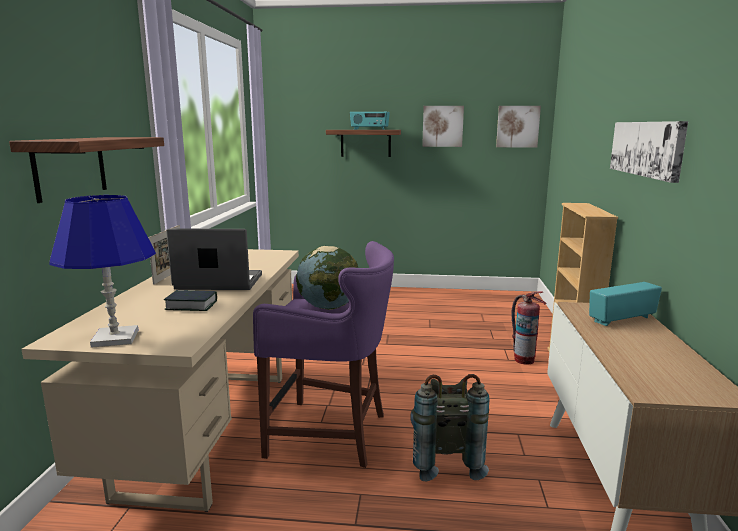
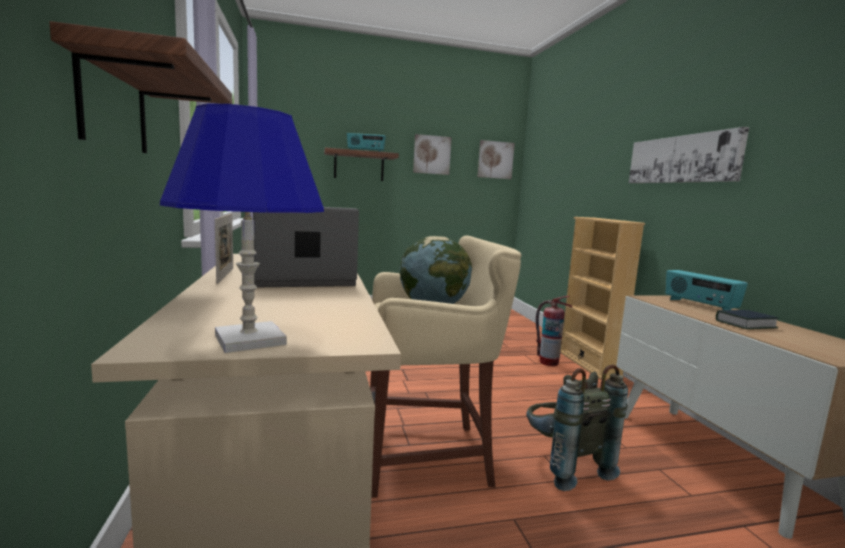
camera: 20 degrees left, 5 degrees down
(191, 305) = (305, 301): book -> book (745, 324)
(331, 434) = (430, 455): purple stool -> beige stool
(621, 319) = (699, 305): radio -> radio turned 75 degrees counterclockwise

